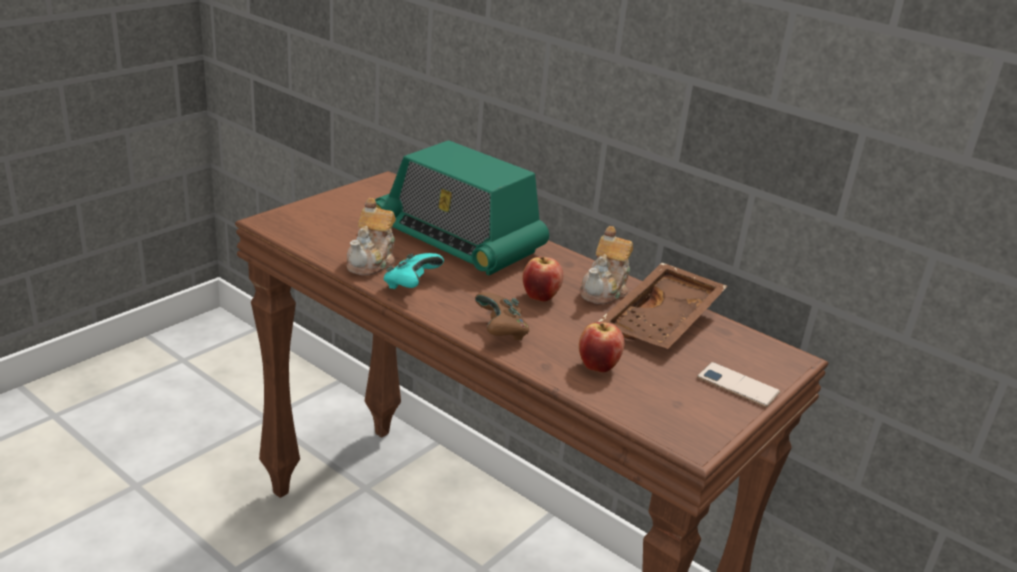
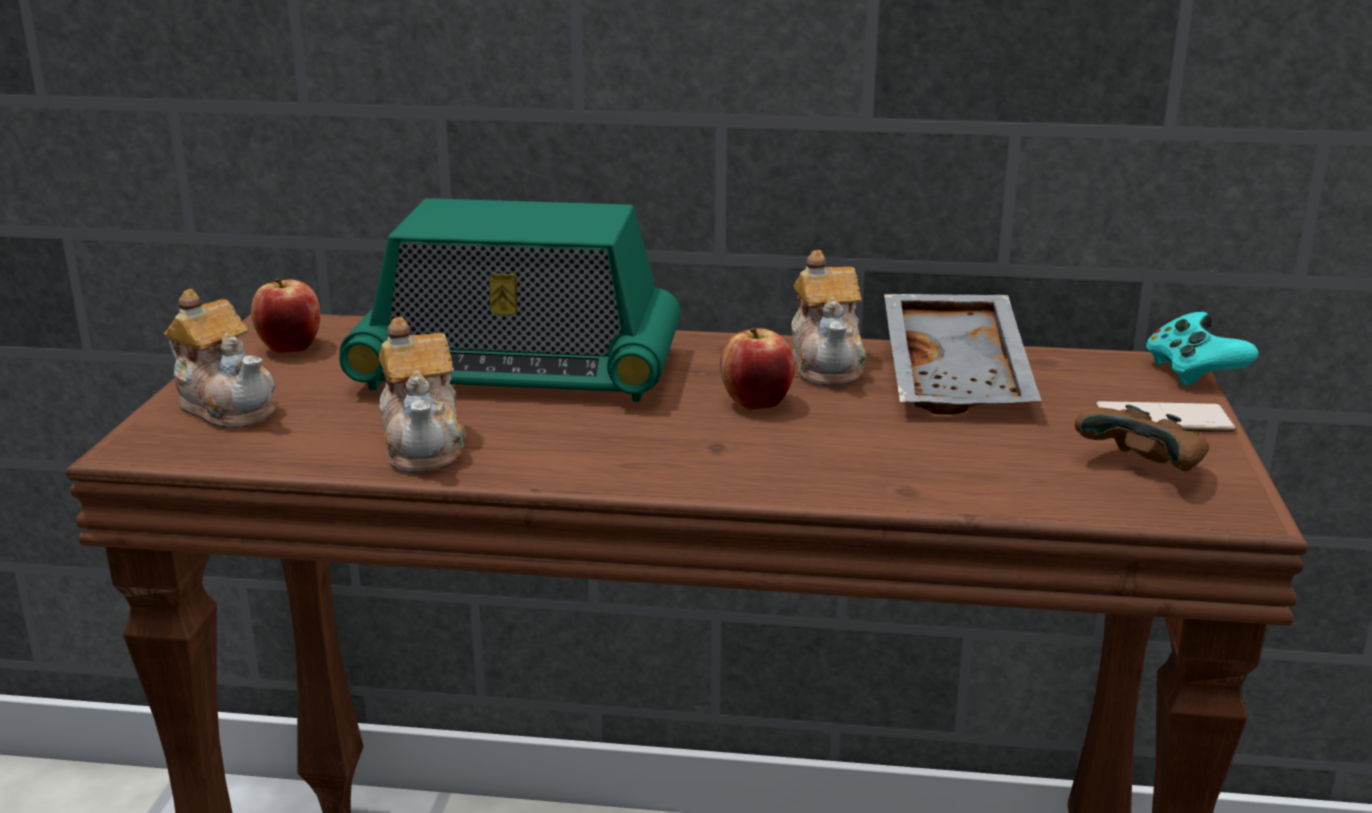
camera: 30 degrees left, 5 degrees down
(321, 215) = (227, 406): none -> teapot
(411, 285) = (540, 456): turquoise game controller -> turquoise game controller (1192, 373)
(501, 331) = (775, 469): brown game controller -> brown game controller (1144, 468)
(598, 366) = (973, 463): apple -> apple (291, 348)
(663, 321) = (959, 376): brown tray -> grey tray

